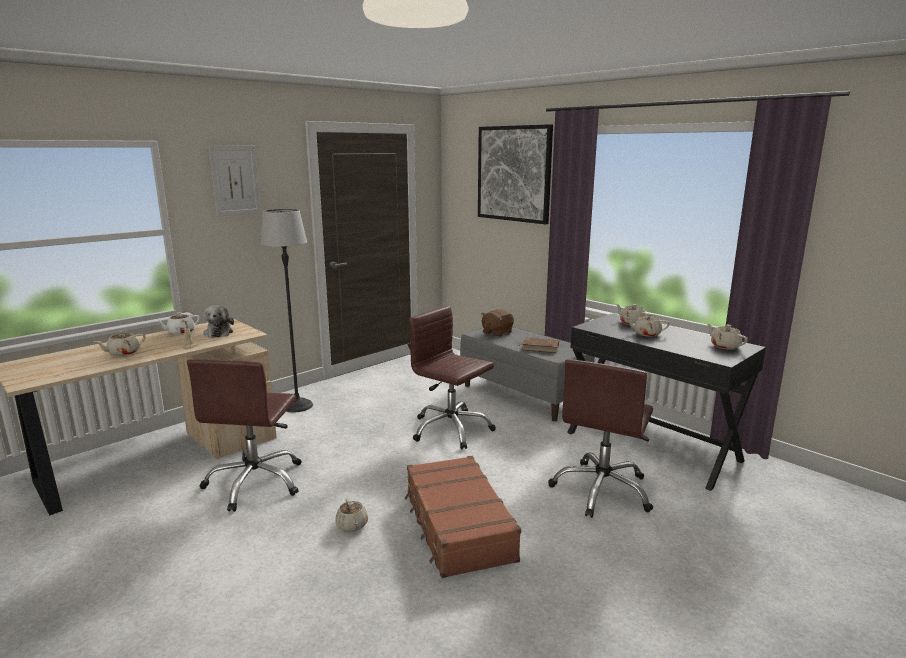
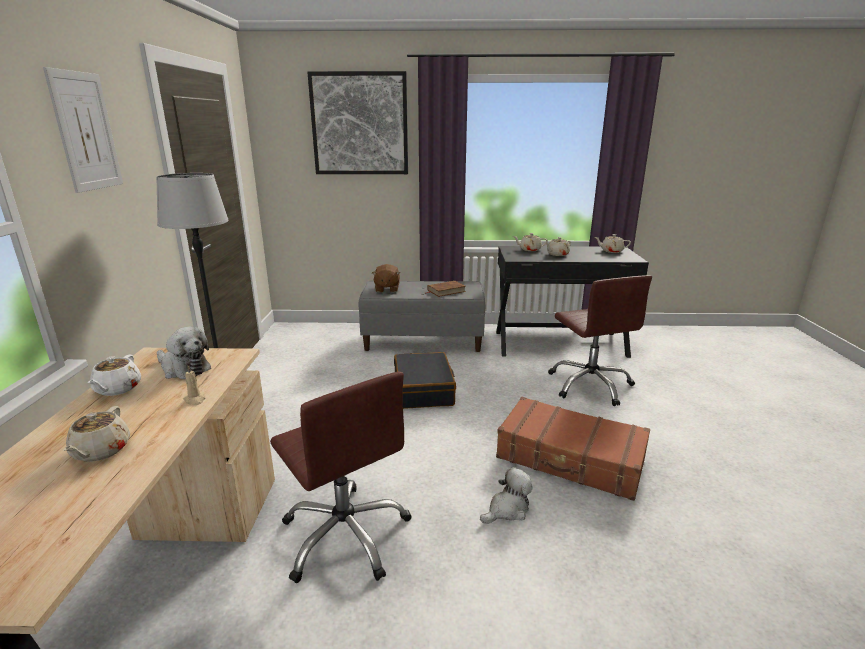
camera: 45 degrees left, 5 degrees up
(352, 525) = (507, 509): beige teapot -> plush toy
(451, 429) = (424, 390): brown office chair -> black suitcase

